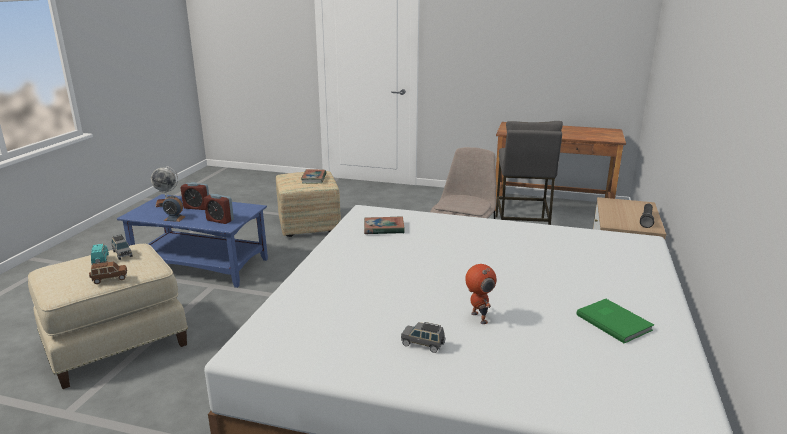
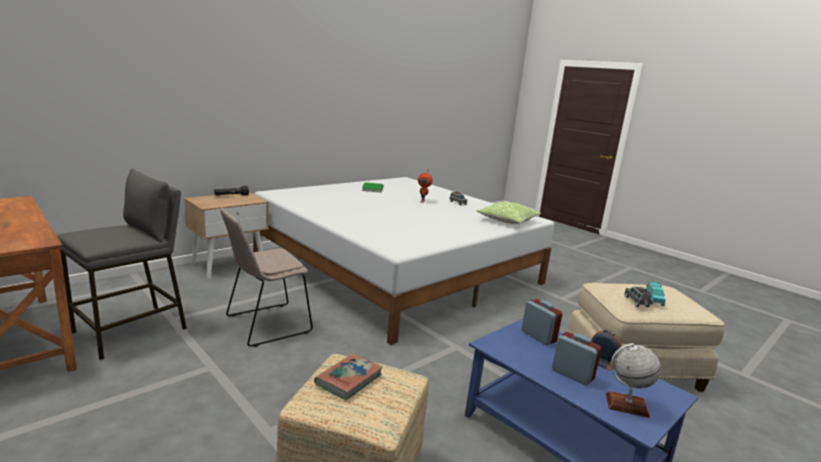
camera: 150 degrees left, 5 degrees down
(109, 279) = (632, 284): brown toy car -> none
(294, 317) = (507, 221): none -> pillow
(384, 228) = (406, 236): book -> none

